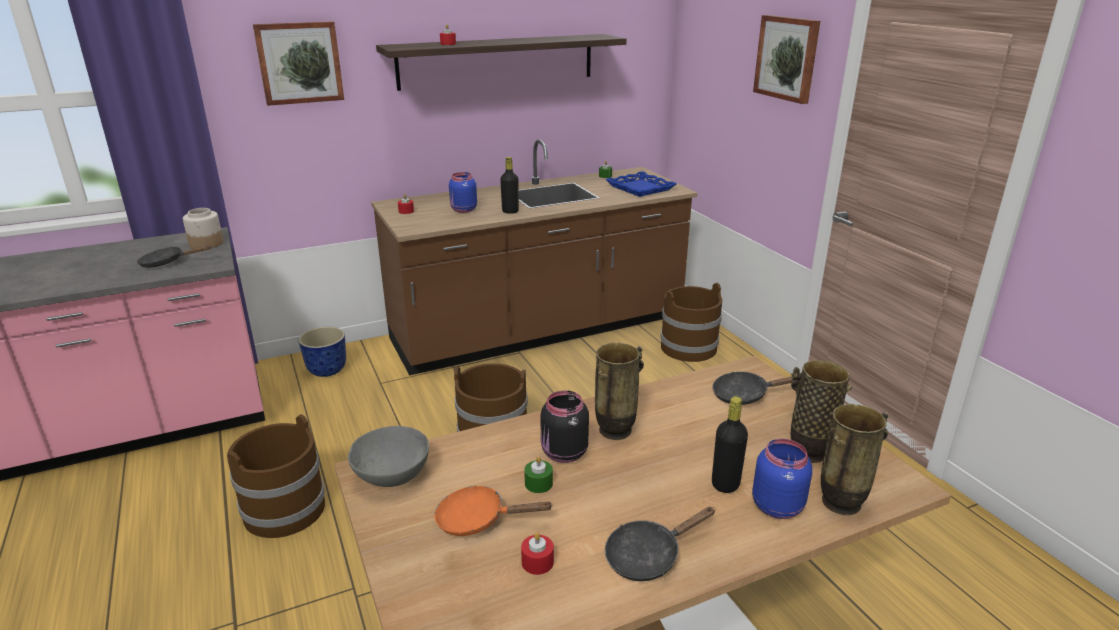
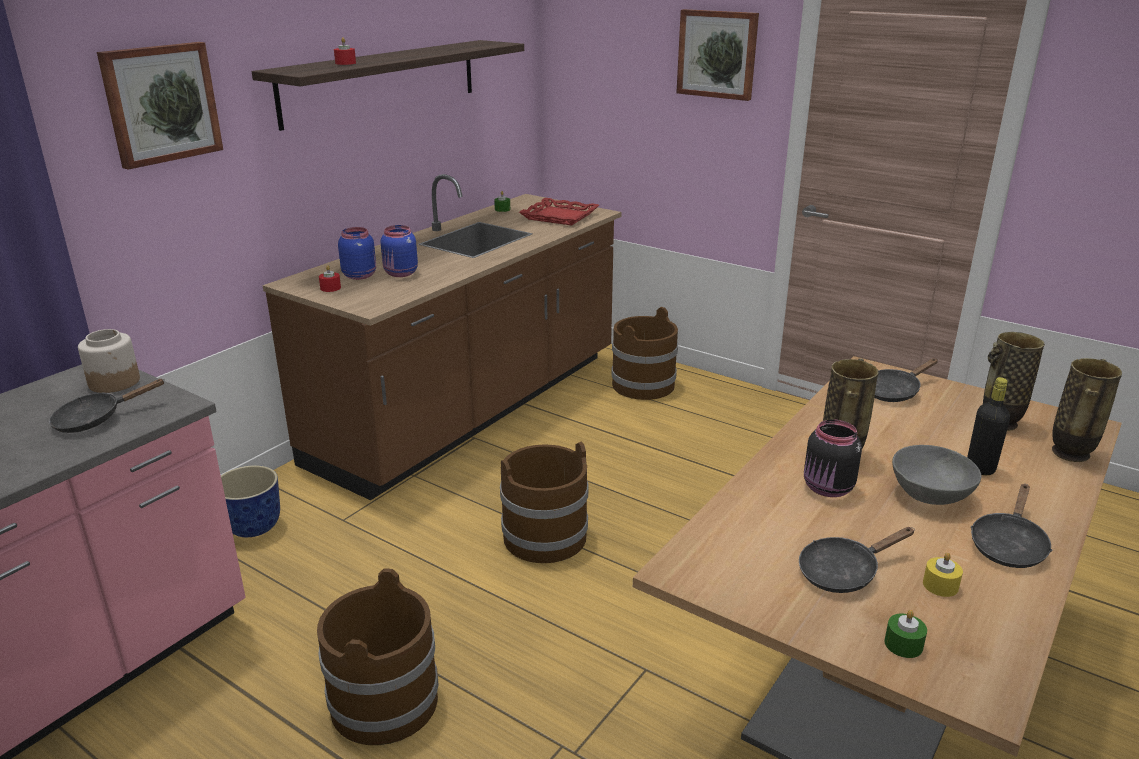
camera: 30 degrees left, 0 degrees up
(392, 475) = (709, 565): grey bowl -> grey bowl (930, 495)
(478, 520) = (843, 572): orange frying pan -> black frying pan
(510, 211) = (458, 265): black bottle -> none
(537, 562) = (940, 585): red candle -> yellow candle
(538, 483) = (846, 522): green candle -> green candle (903, 644)
(641, 188) = (560, 216): blue tray -> red tray
(777, 506) = (1035, 471): blue jar -> blue jar (359, 275)

